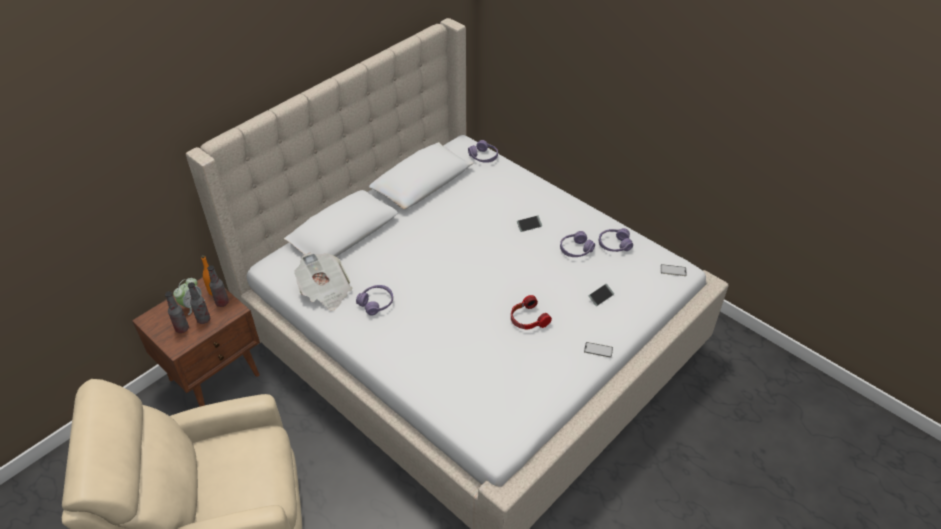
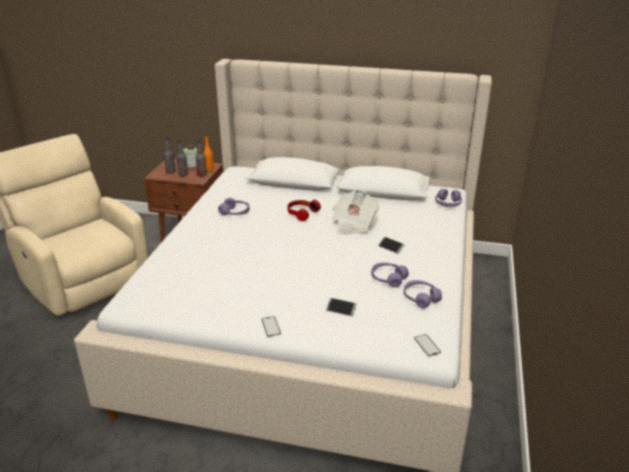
camera: 60 degrees right, 15 degrees down
(325, 291) = (230, 192): newspaper -> newspaper (353, 224)
(527, 319) = (275, 279): headphones -> headphones (301, 213)

